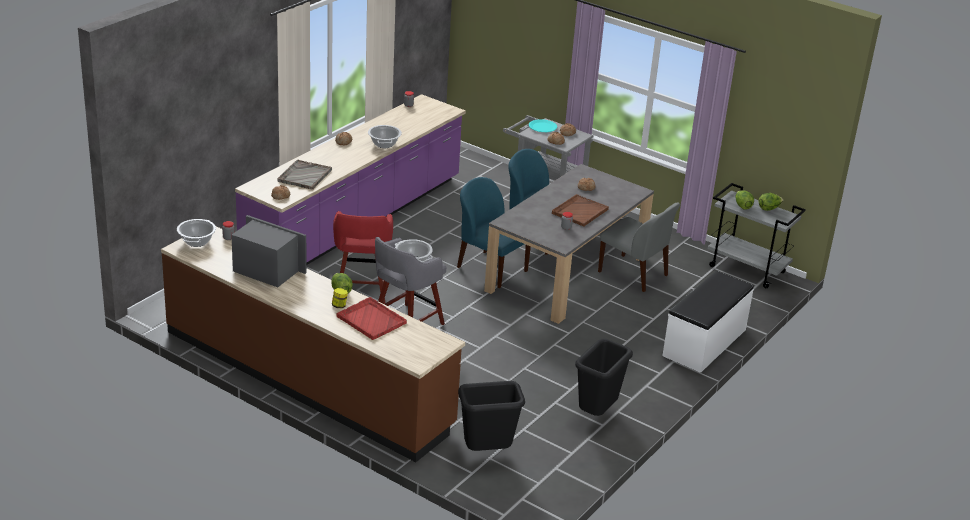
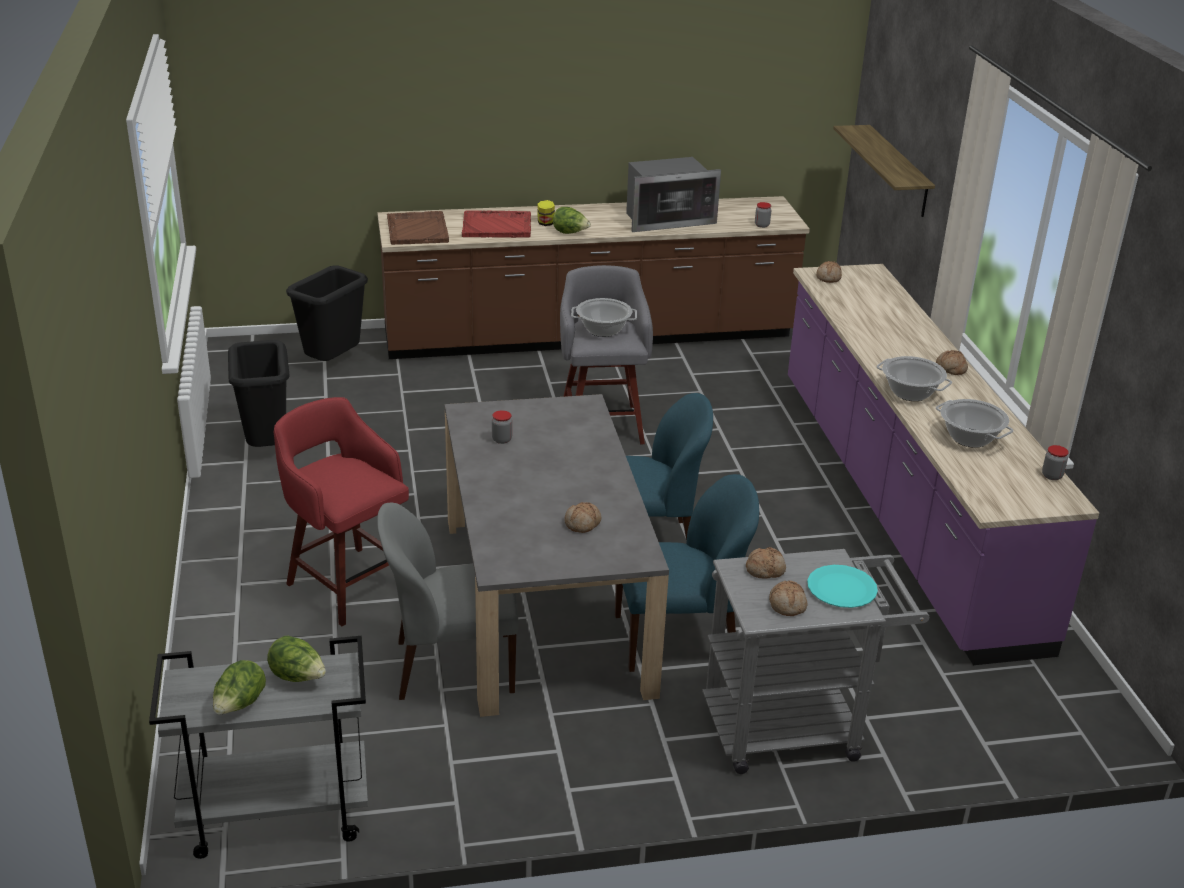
camera: 135 degrees right, 0 degrees up
(192, 149) = (898, 171): none -> shelf
(197, 241) = (774, 211): cooking pot -> cooking pot (969, 438)
(304, 176) = (868, 307): grey tray -> none
(361, 290) = (715, 431): red stool -> red stool (348, 583)
(579, 211) = (525, 475): brown tray -> brown tray (417, 230)
(705, 343) = (219, 610): white bench -> none

